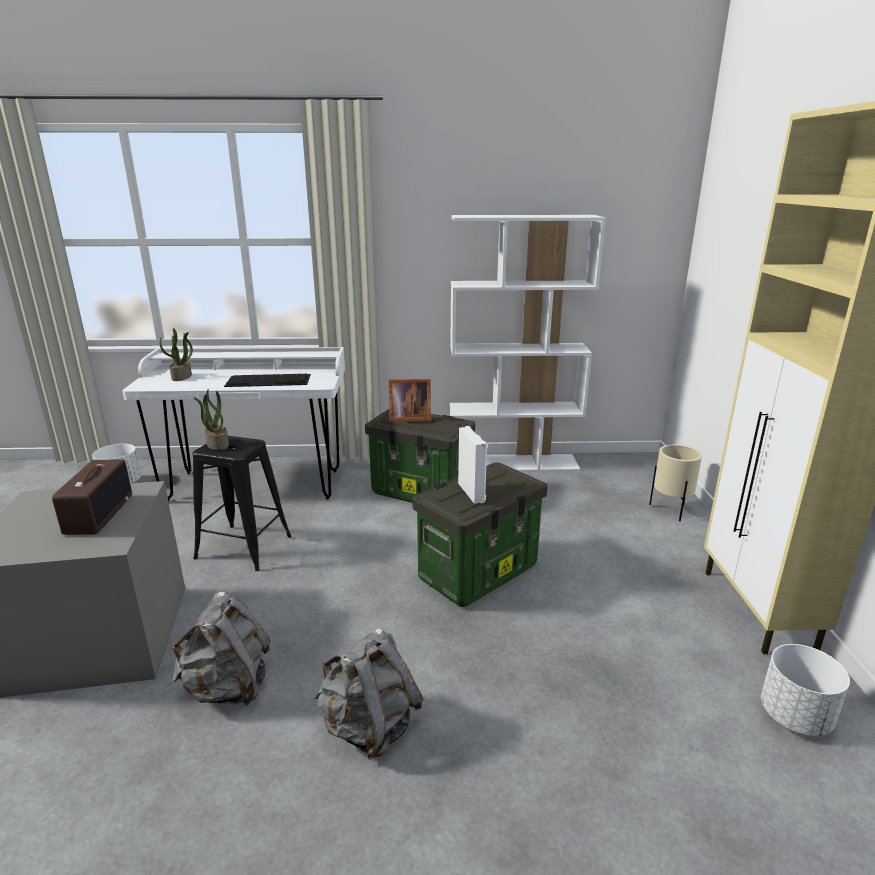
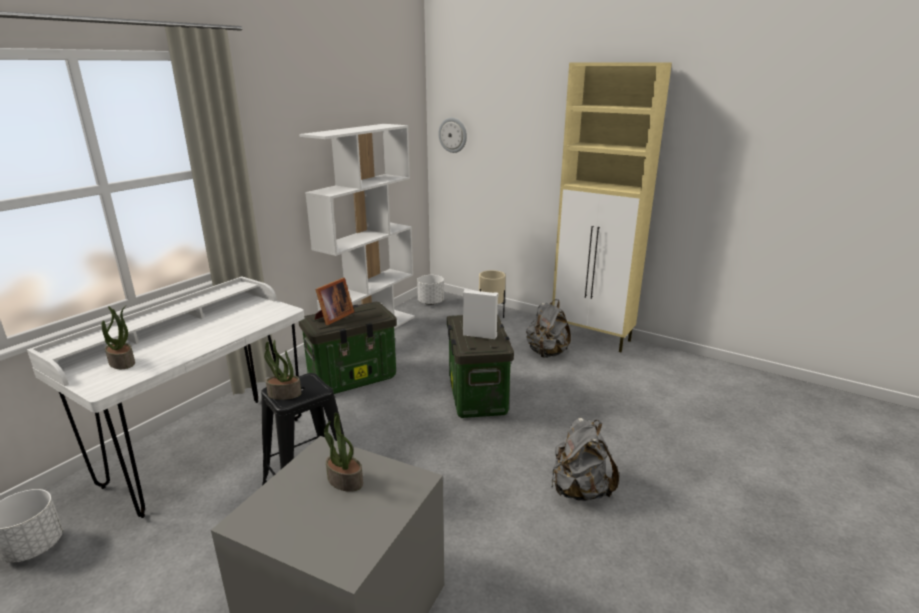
camera: 55 degrees left, 0 degrees up
(98, 514) = (344, 481): radio -> potted plant
(228, 687) = (490, 544): grey backpack -> grey backpack (547, 353)
(269, 380) = (229, 326): keyboard -> none
(711, 241) = (453, 135): none -> wall clock
(795, 716) = (661, 365): white planter -> white planter (431, 302)

